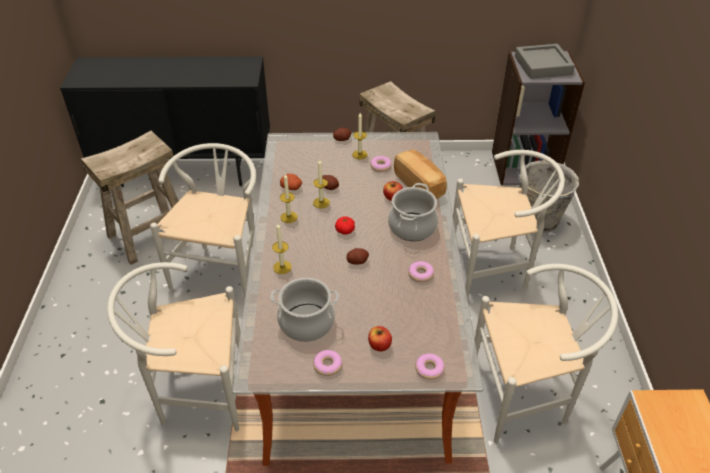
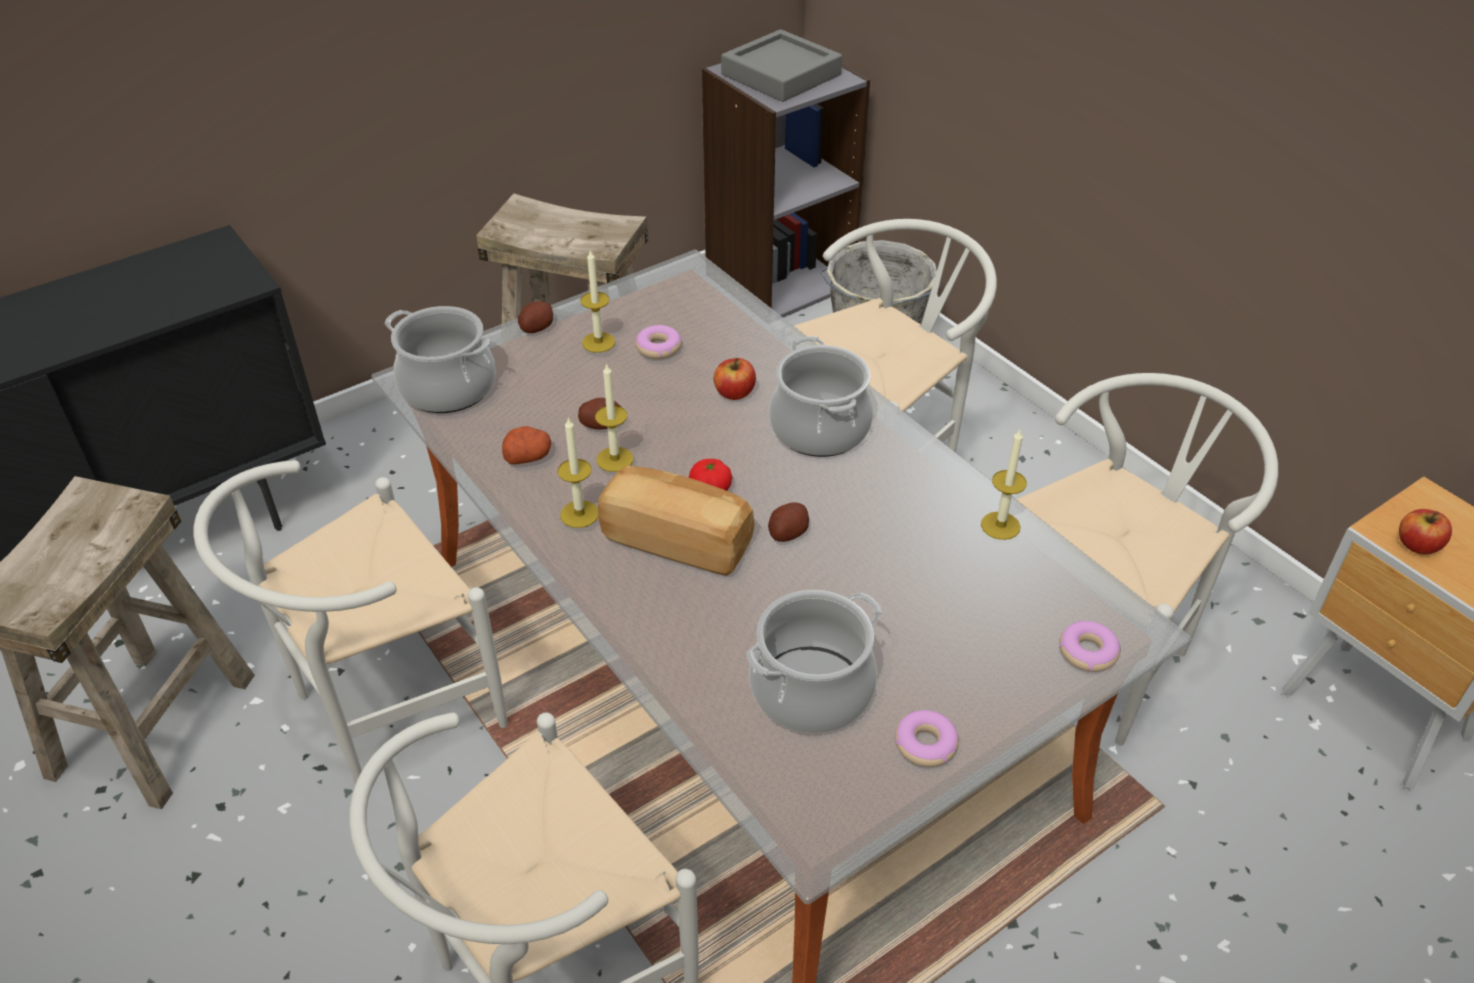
camera: 35 degrees left, 0 degrees up
(222, 268) = (383, 709): white chair -> white chair turned 105 degrees counterclockwise
(282, 267) = (662, 613): candle -> candle (1000, 525)
(289, 149) = (448, 387): none -> cooking pot
(379, 345) = (972, 658): apple -> apple (1417, 545)
(420, 185) = (759, 351): bread -> bread (678, 540)
(421, 274) = (914, 502): donut -> none

